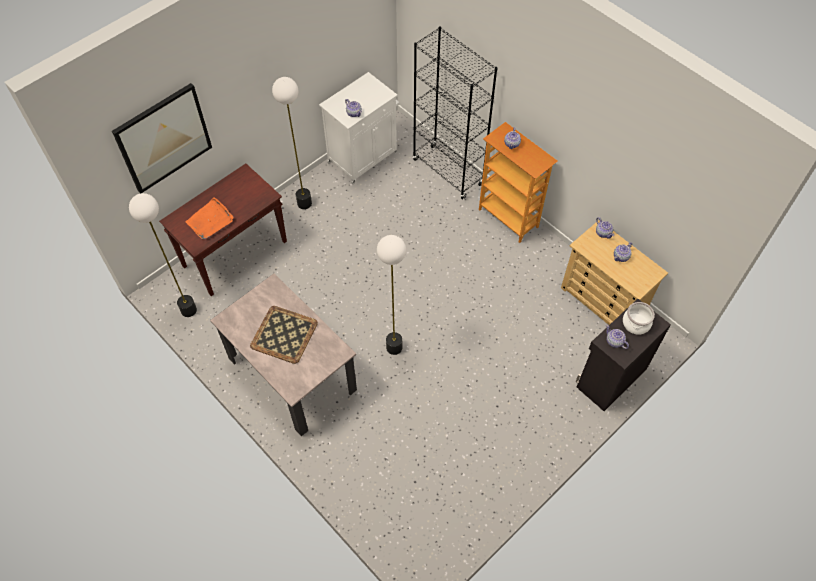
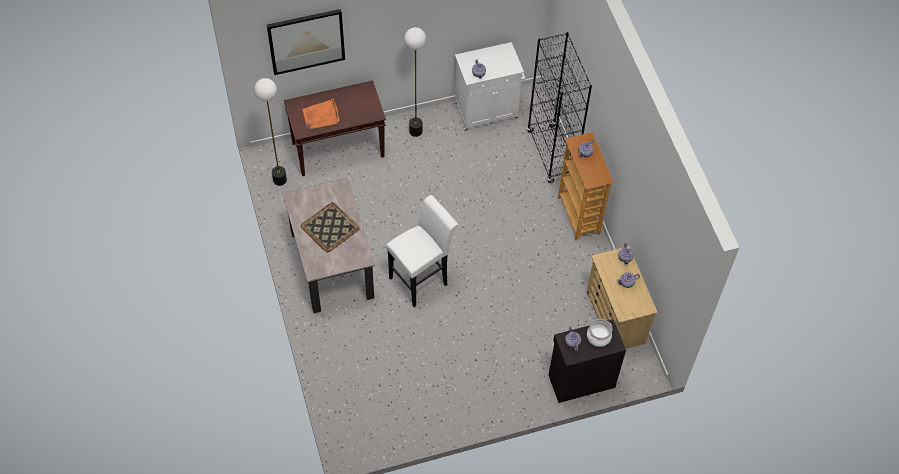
camera: 25 degrees right, 0 degrees up
(394, 347) = (422, 279): floor lamp -> white stool

